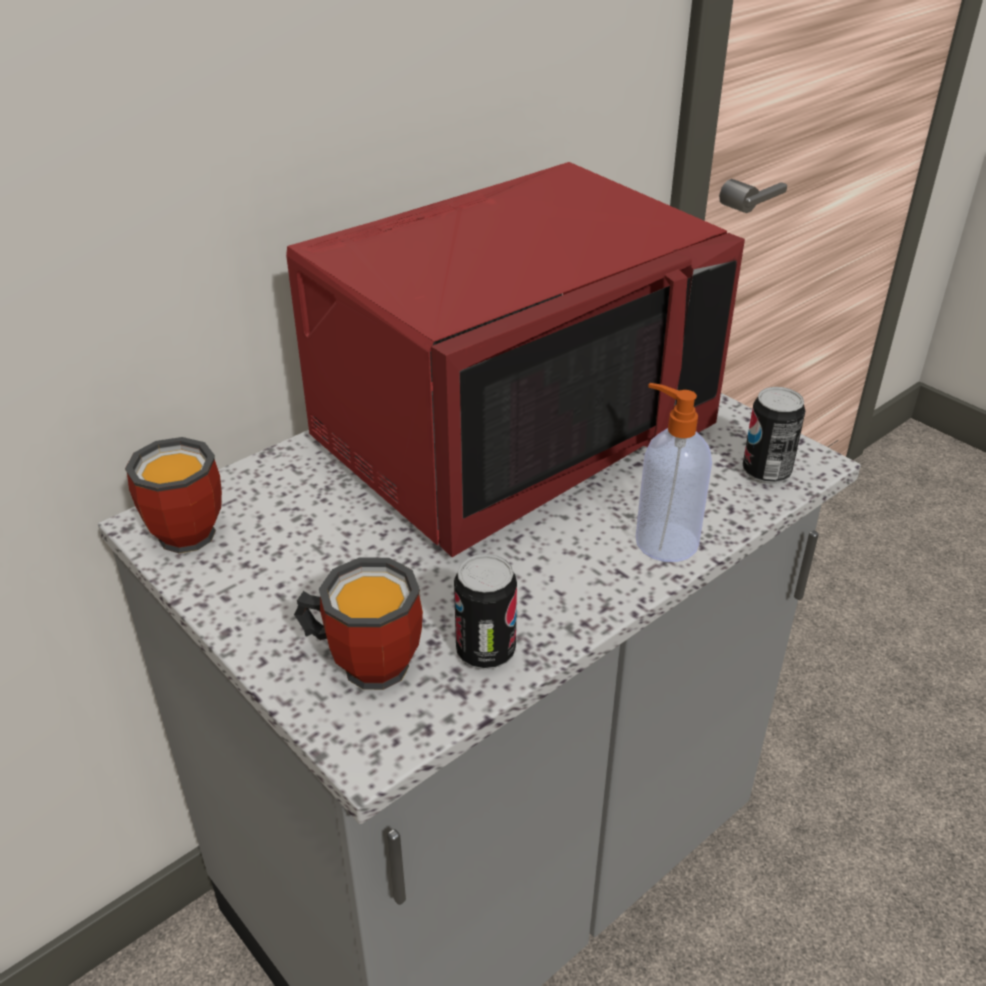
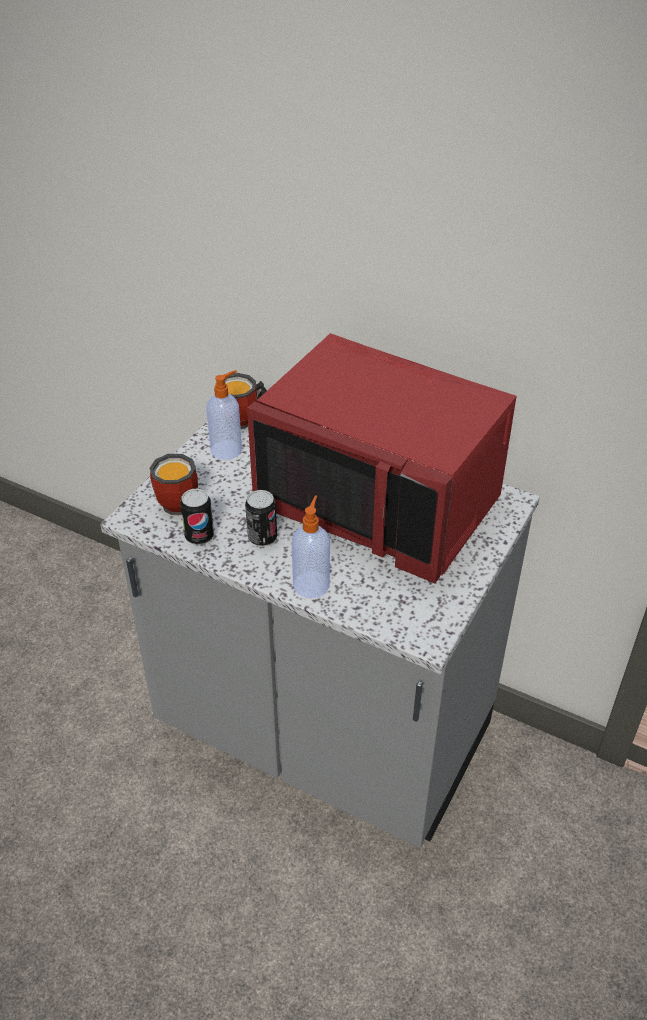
camera: 70 degrees right, 5 degrees up
(259, 565) = (227, 449): none -> soap dispenser
(766, 472) = (403, 619): can -> can (262, 538)

